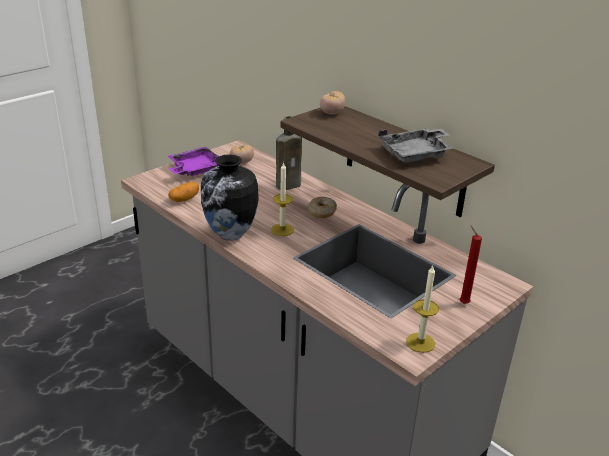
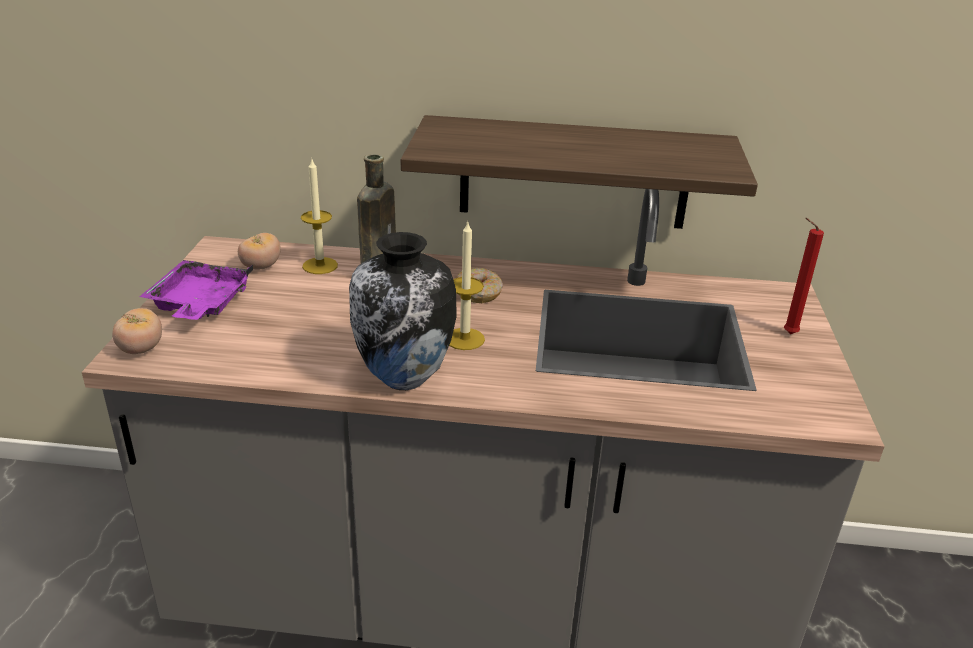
camera: 40 degrees left, 0 degrees up
(184, 199) = (251, 357): potato -> none
(332, 113) = (451, 129): tomato -> tomato (141, 349)
(416, 154) = (645, 149): grey tray -> none
(420, 342) = (826, 403): candle -> candle (320, 266)

